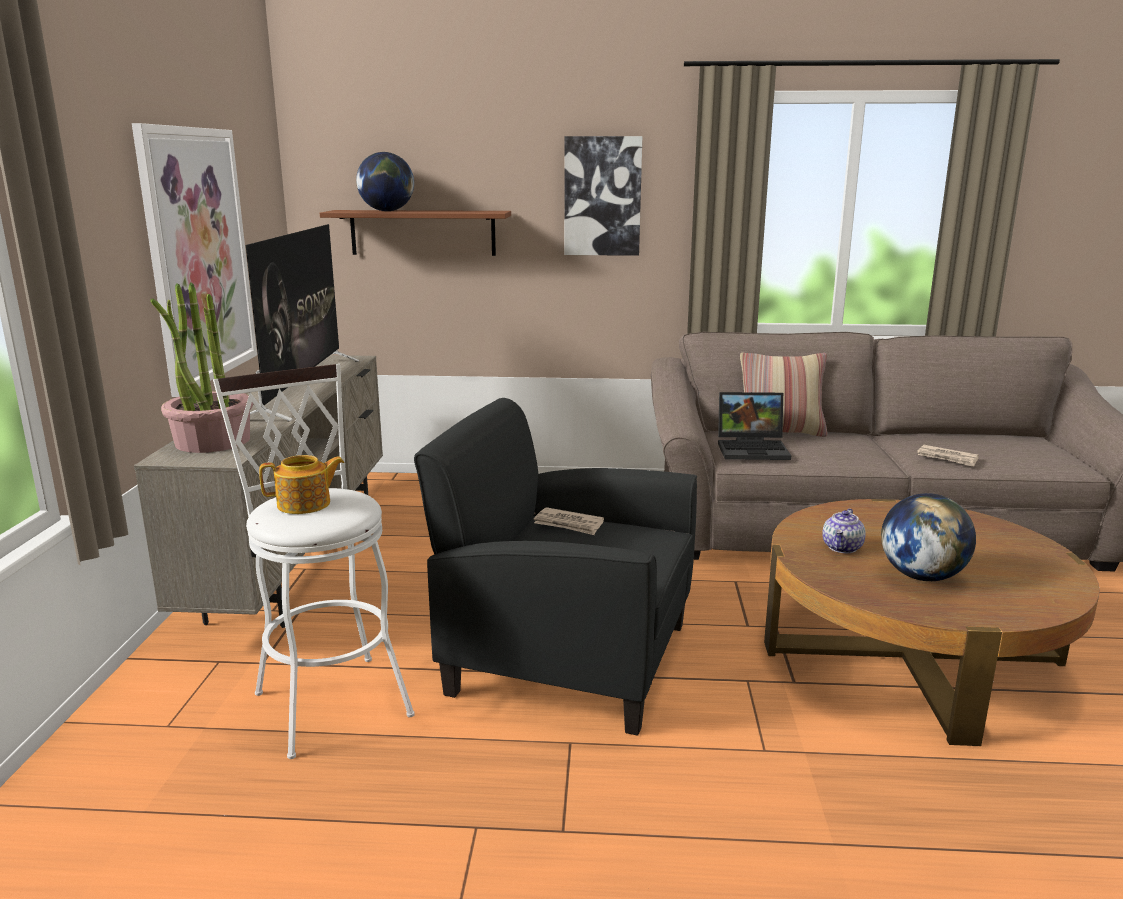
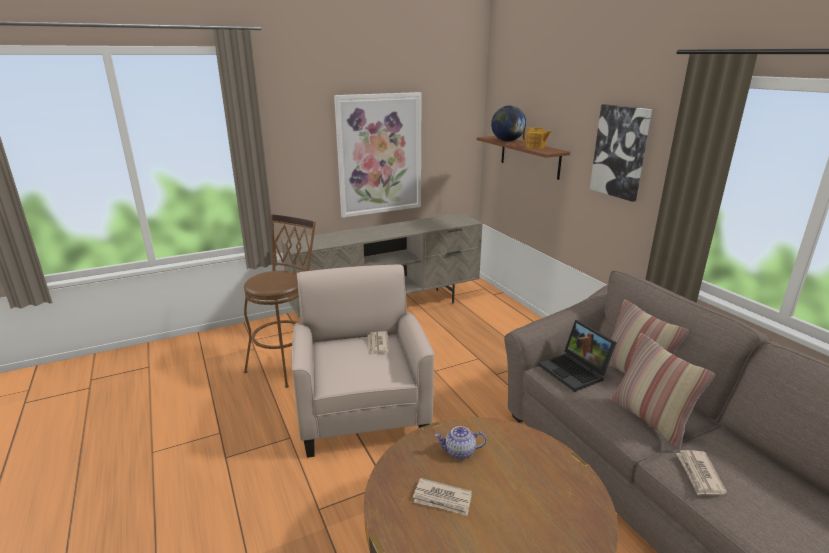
camera: 60 degrees right, 5 degrees up
(212, 441) = (316, 240): potted plant -> none
(304, 387) = (408, 228): television -> none
(305, 504) = (271, 277): teapot -> teapot (535, 147)
(329, 696) = (288, 362): white stool -> brown stool
(566, 657) = (362, 411): black armchair -> beige armchair
(858, 449) = (650, 419): none -> pillow
(921, 576) = (442, 499): globe -> newspaper

